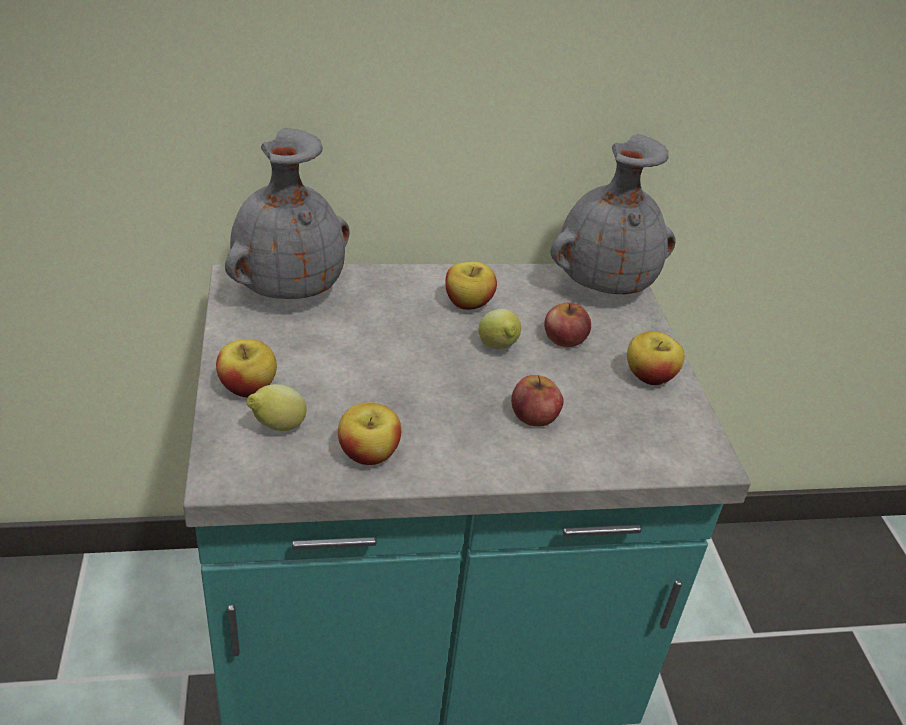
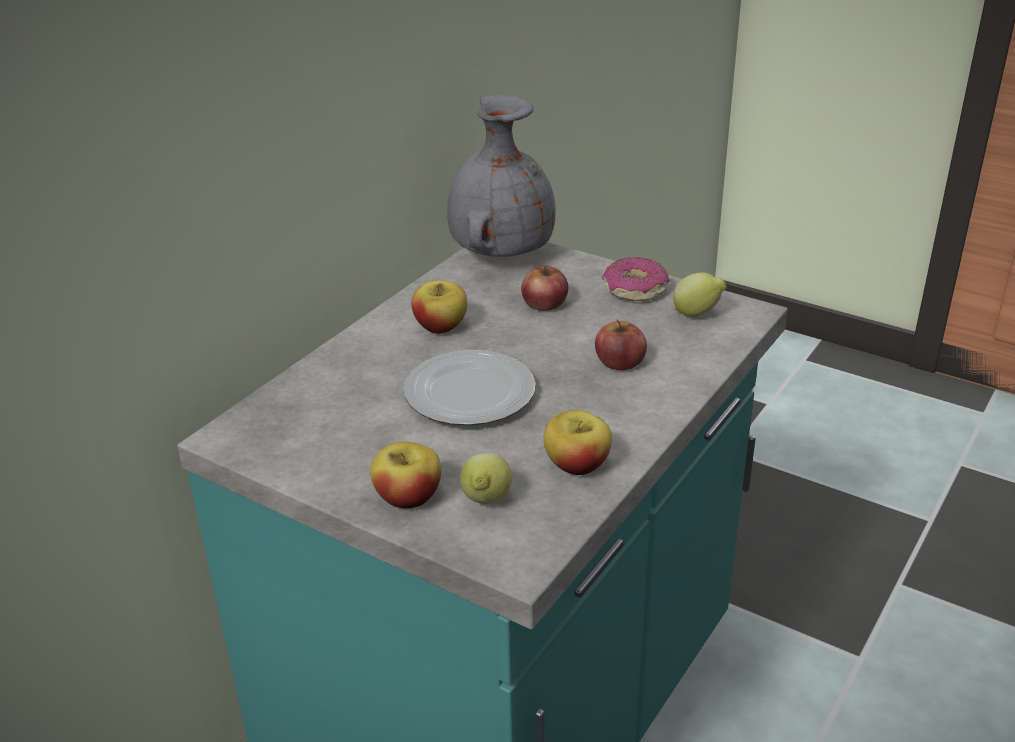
camera: 45 degrees left, 5 degrees down
(288, 289) = (287, 413): grey vase -> none
(401, 357) = (471, 393): none -> plate
(498, 348) = (519, 339): lemon -> lemon (697, 314)
(649, 376) = (634, 289): apple -> donut

